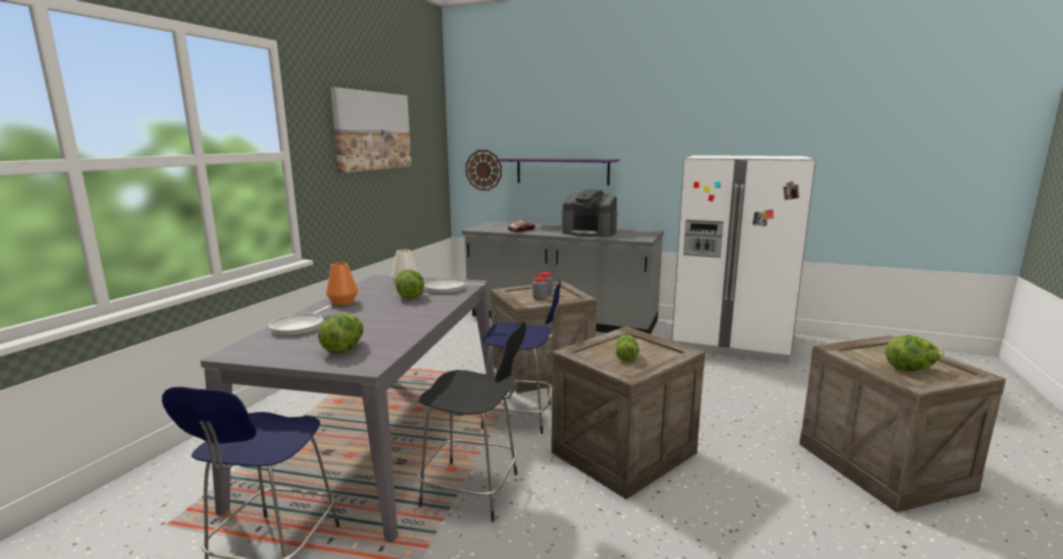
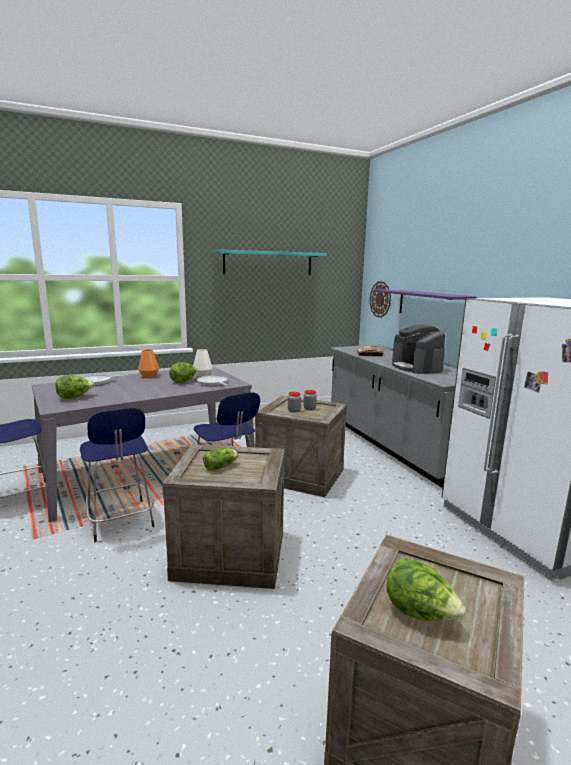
camera: 45 degrees right, 0 degrees up
(372, 131) = (268, 263): picture -> turquoise shelf
(474, 491) = (120, 521): black stool -> blue stool

